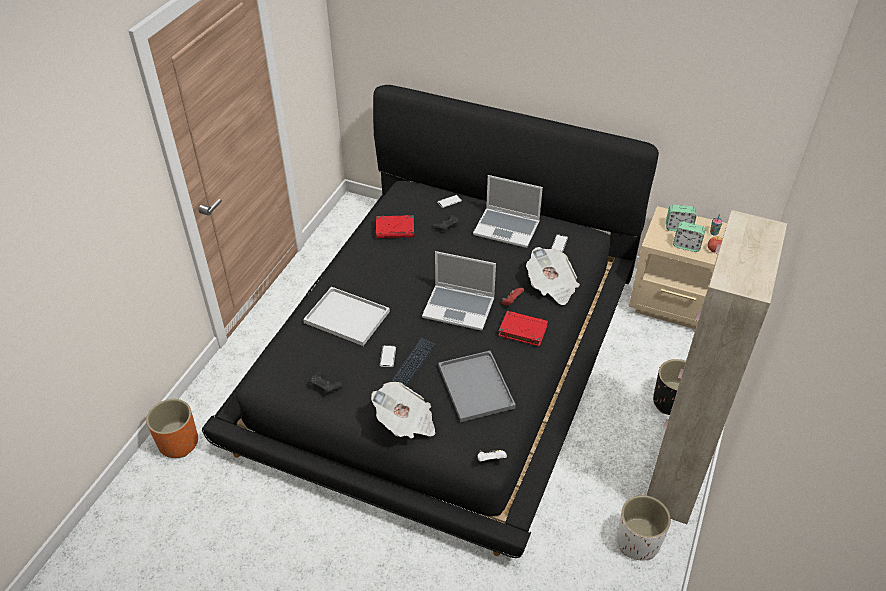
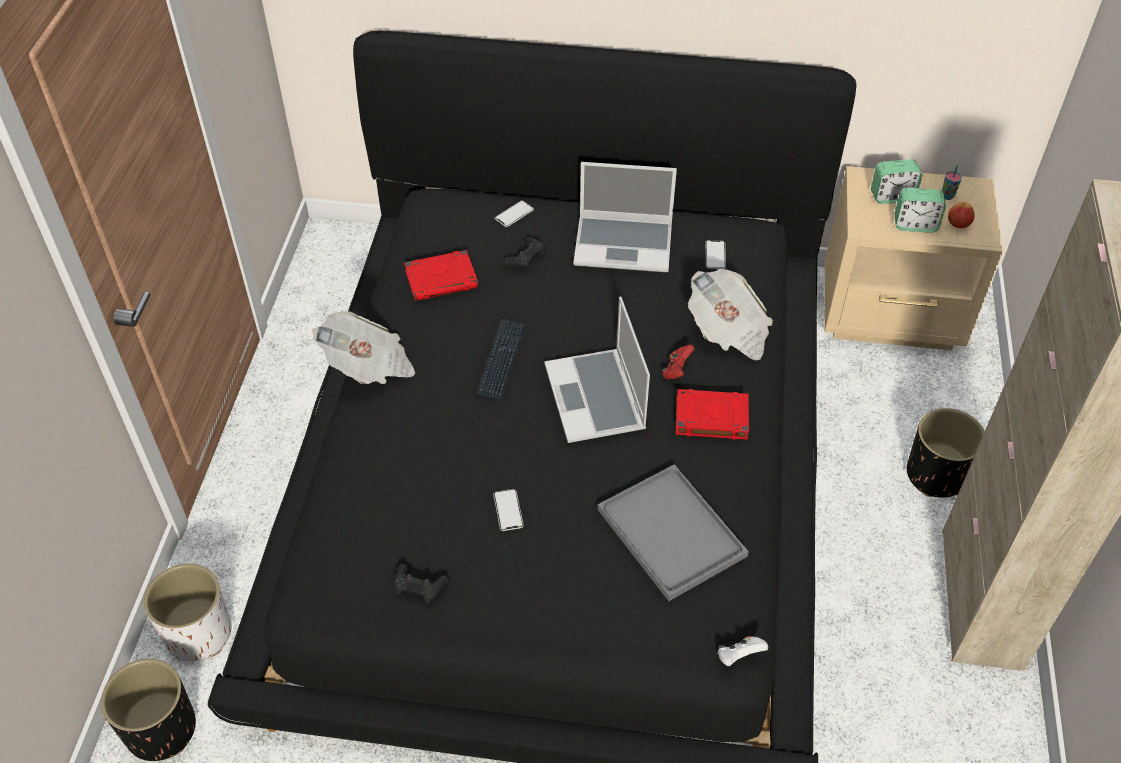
camera: 15 degrees left, 5 degrees up
(178, 442) = (161, 729): orange planter -> black planter
(345, 317) = (411, 454): white tray -> none
(405, 422) = (578, 622): newspaper -> newspaper (369, 366)
(413, 364) = (555, 514): keyboard -> keyboard (501, 360)
(459, 308) = (597, 398): laptop -> laptop turned 75 degrees clockwise
(638, 541) = (963, 717): white planter -> white planter (198, 633)

